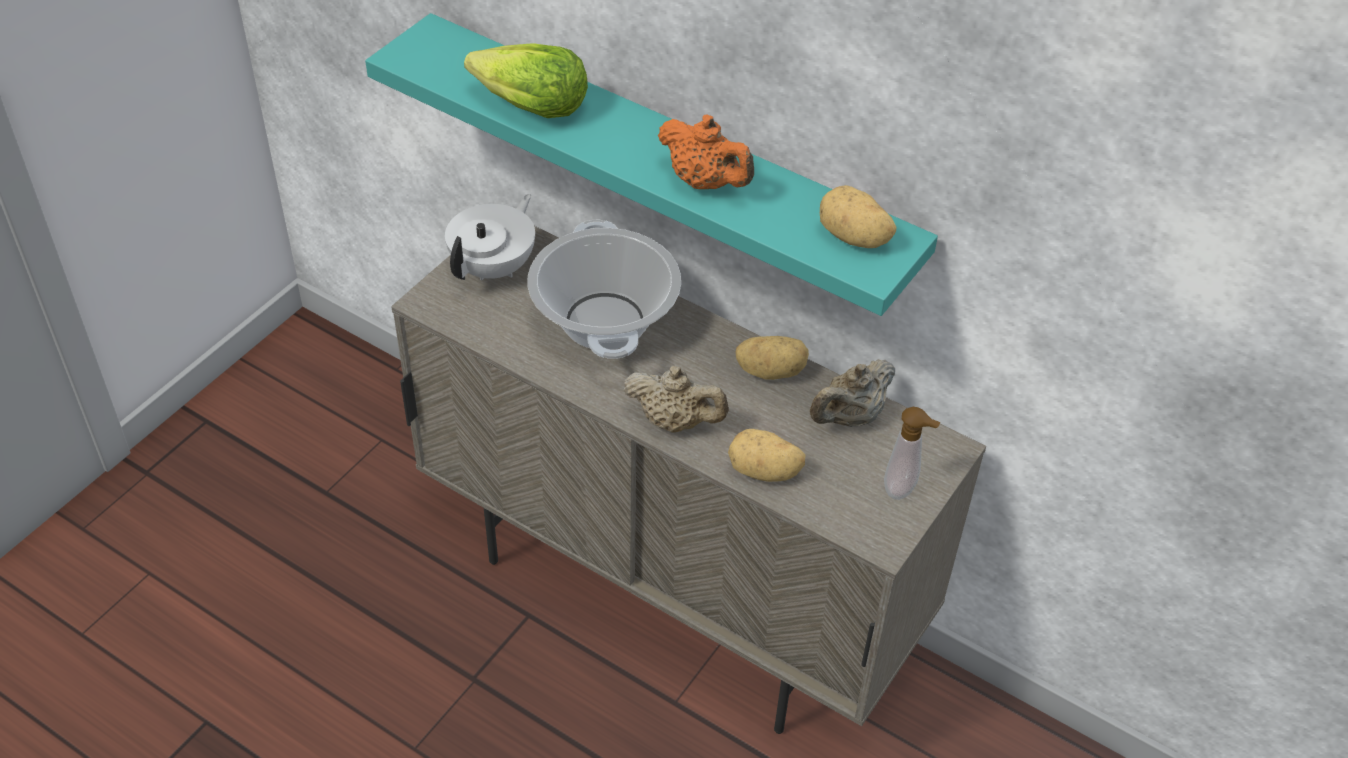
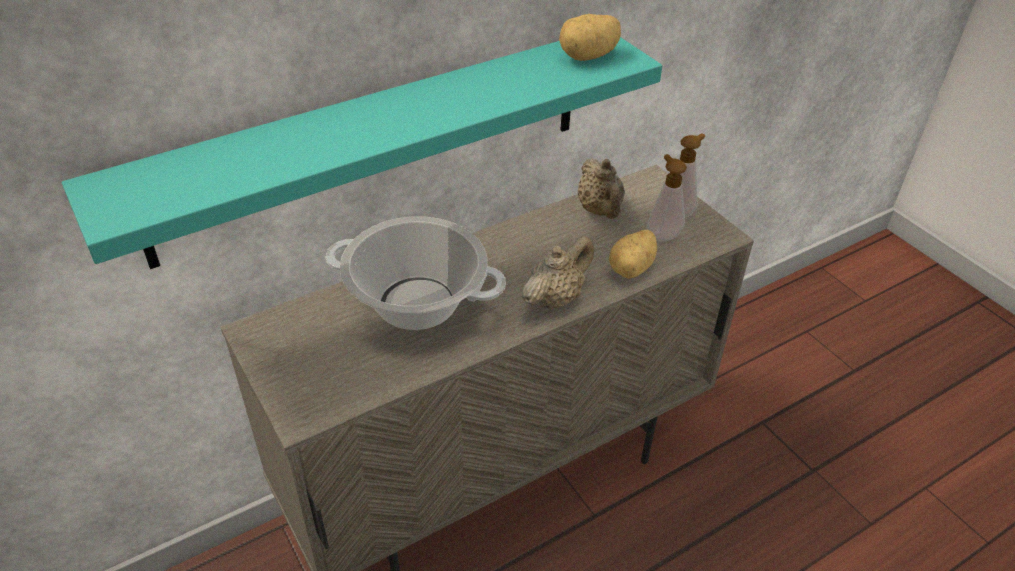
camera: 65 degrees left, 5 degrees down
(494, 267) = (294, 353): white teapot -> none
(530, 107) = (287, 157): lettuce -> none
(705, 182) = (475, 98): orange teapot -> none
(771, 370) = (532, 232): potato -> none
(843, 483) = (662, 235): none -> soap dispenser

